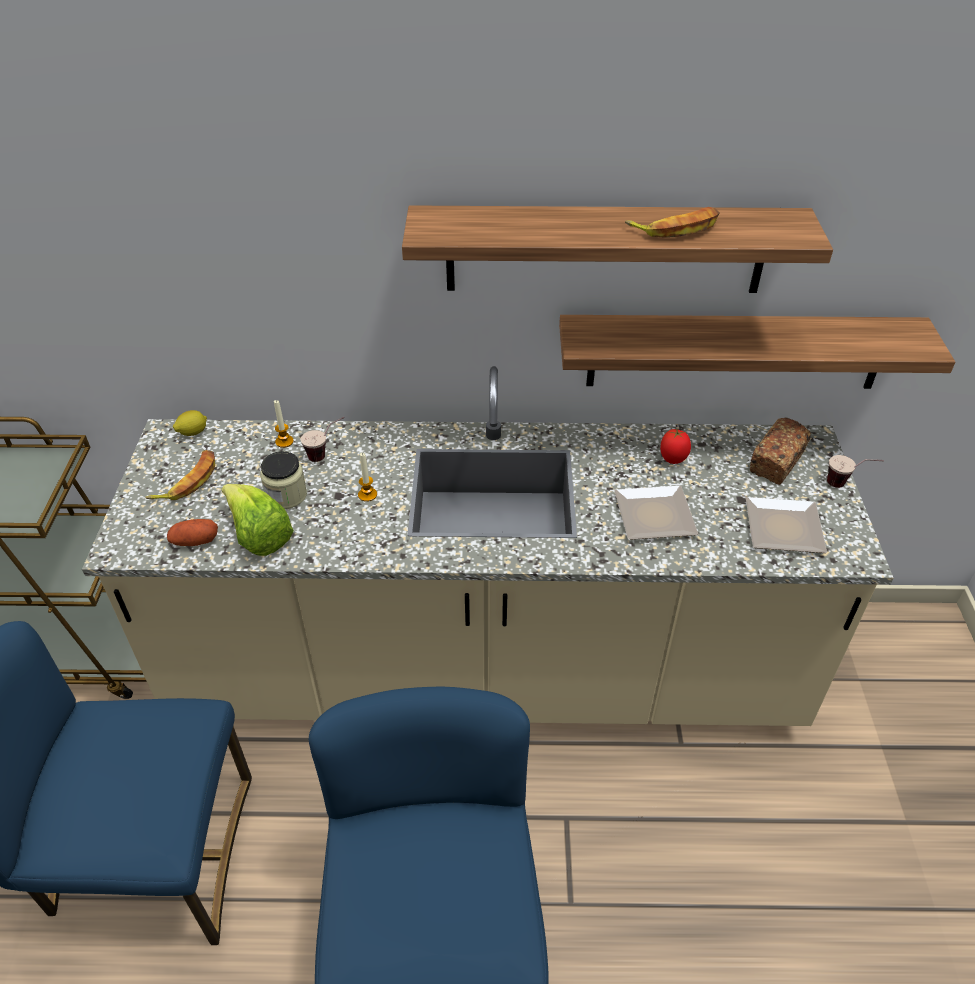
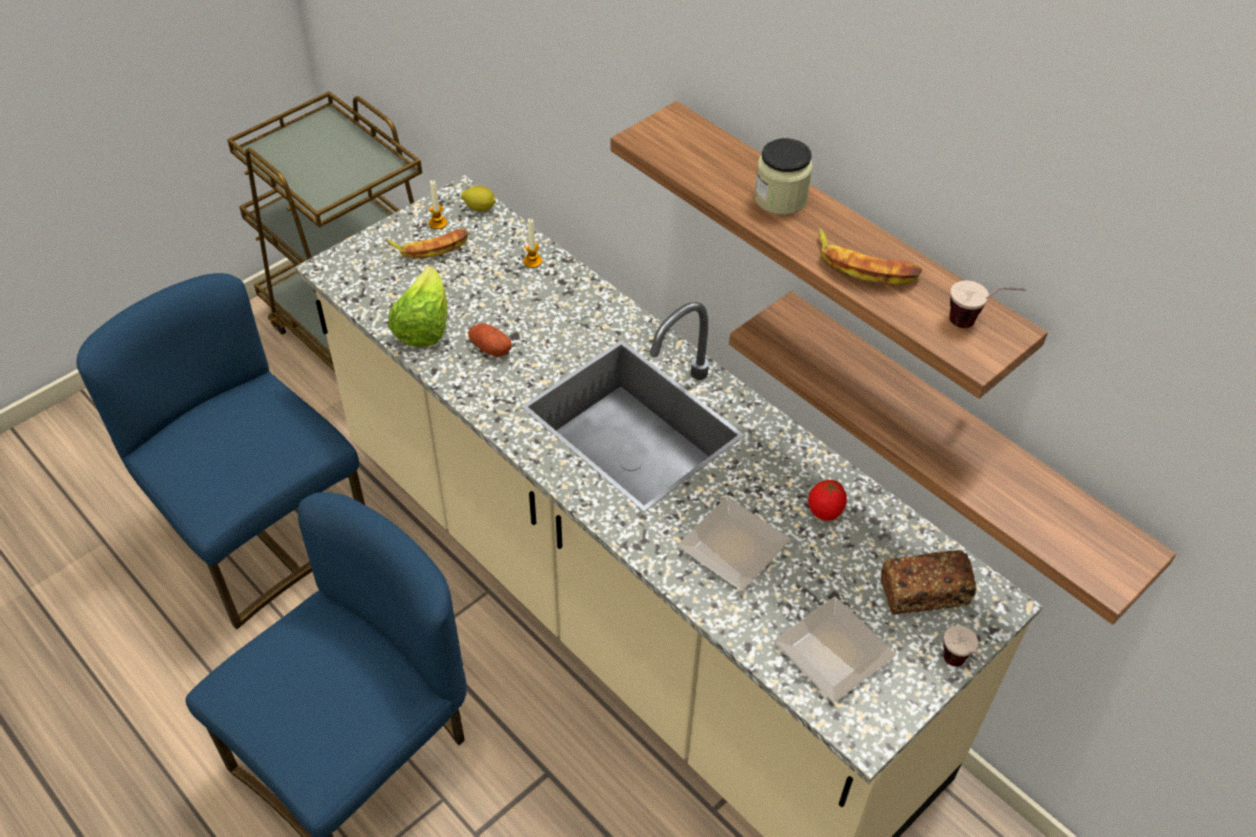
camera: 45 degrees right, 5 degrees up
(195, 541) = (380, 298): potato -> potato (490, 348)
(286, 495) = (479, 308): jar -> jar (780, 198)
(326, 454) = (549, 294): cup -> cup (976, 324)
(367, 495) = (535, 351): candle -> candle (438, 223)

